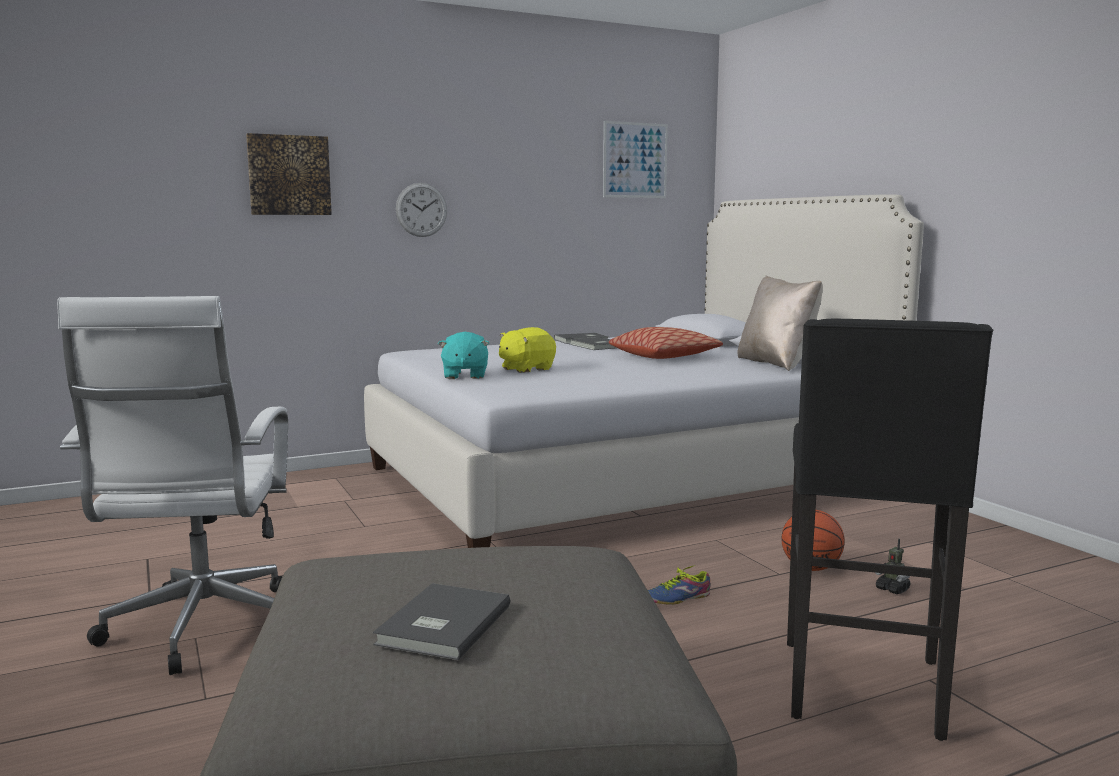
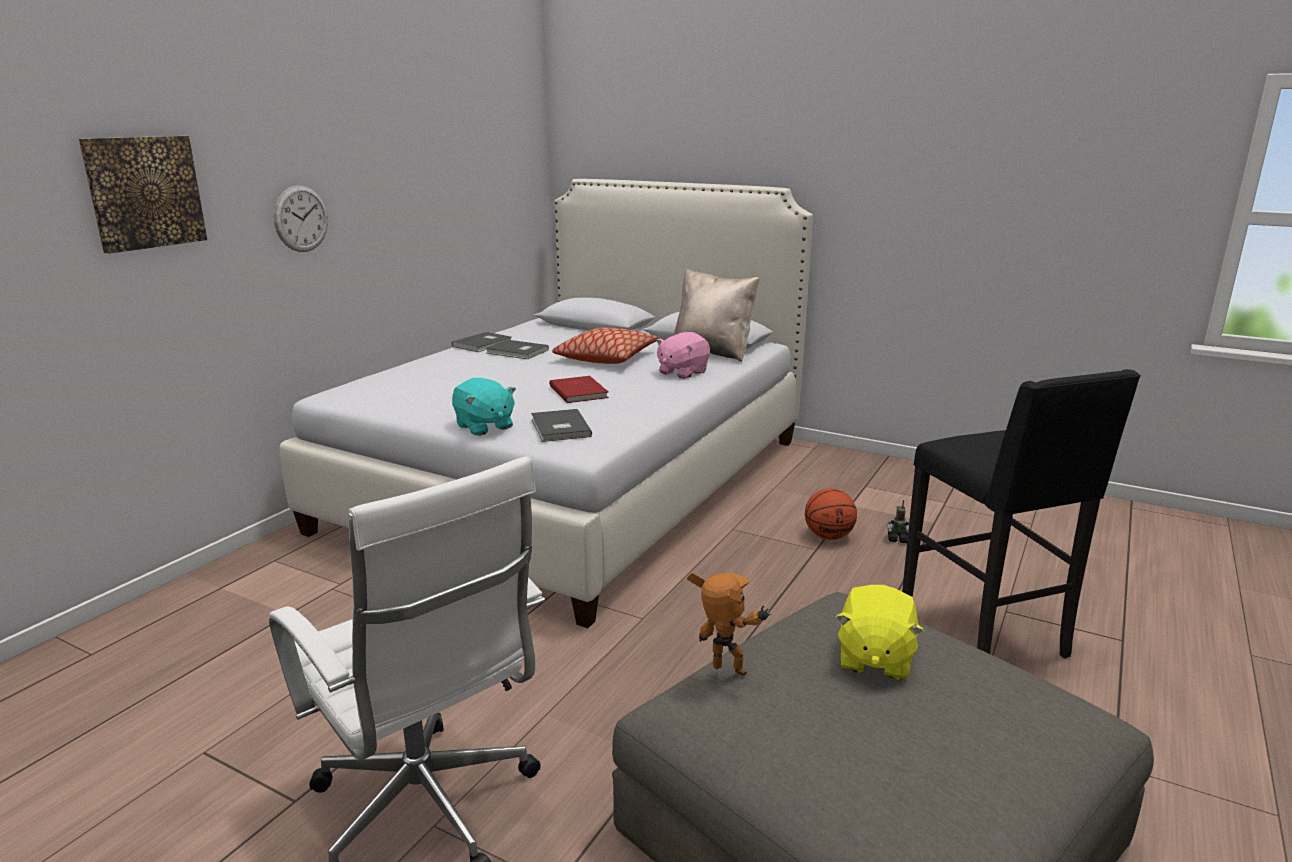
camera: 35 degrees left, 10 degrees up
(382, 552) = (727, 673): none -> toy robot
(440, 625) = (924, 735): grey book -> grey book (559, 428)
(526, 369) = (522, 403): yellow plush toy -> yellow plush toy (874, 658)
(588, 369) = (579, 391): none -> red book
(635, 160) = (489, 138): picture -> none
(676, 597) = (780, 599): shoe -> none
(710, 370) = (682, 372): none -> pink plush toy

